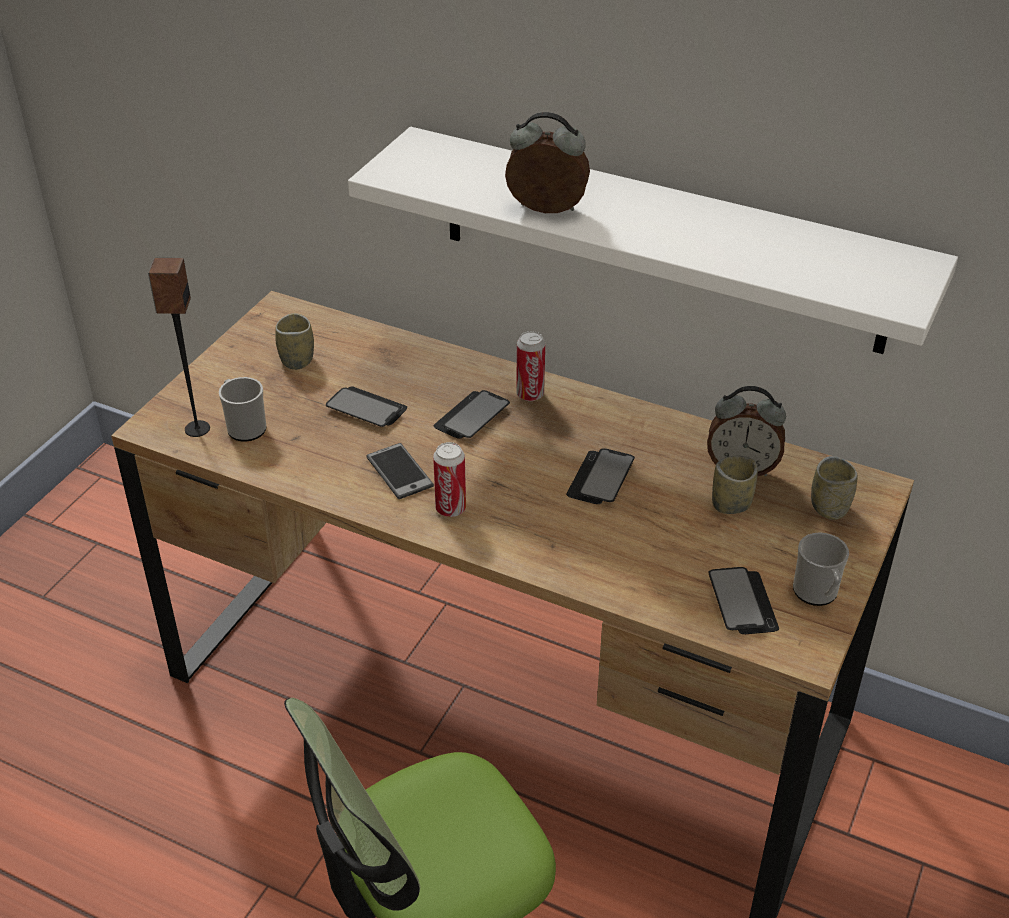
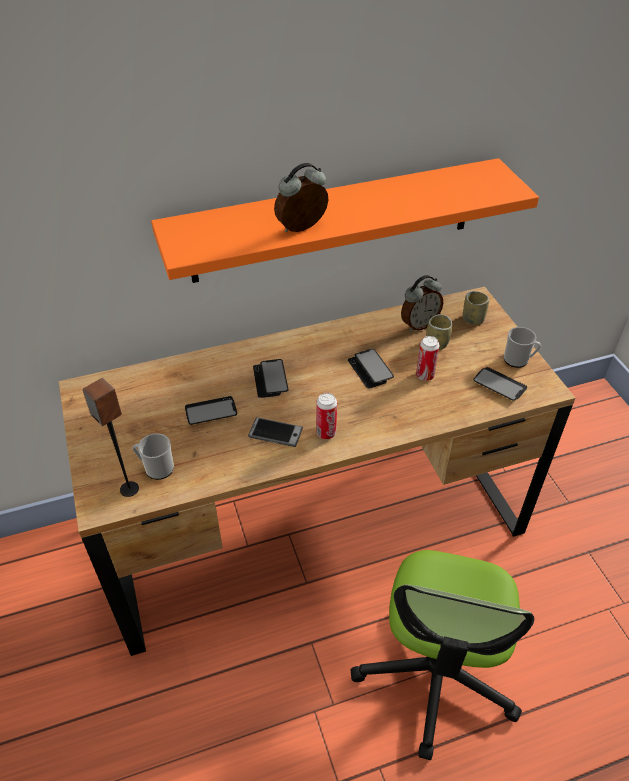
camera: 45 degrees left, 5 degrees up
(297, 360) = (133, 410): cup -> none
(530, 394) = (282, 350): can -> can (425, 375)
(660, 240) = (334, 221): white shelf -> orange shelf

